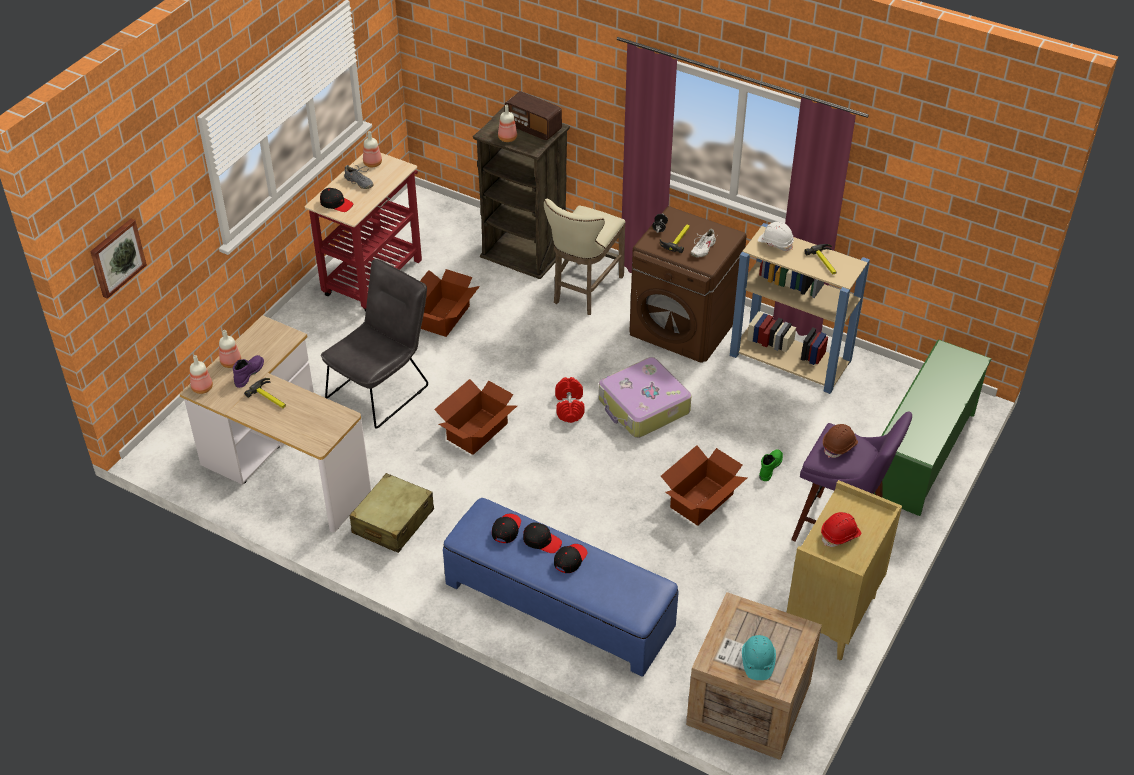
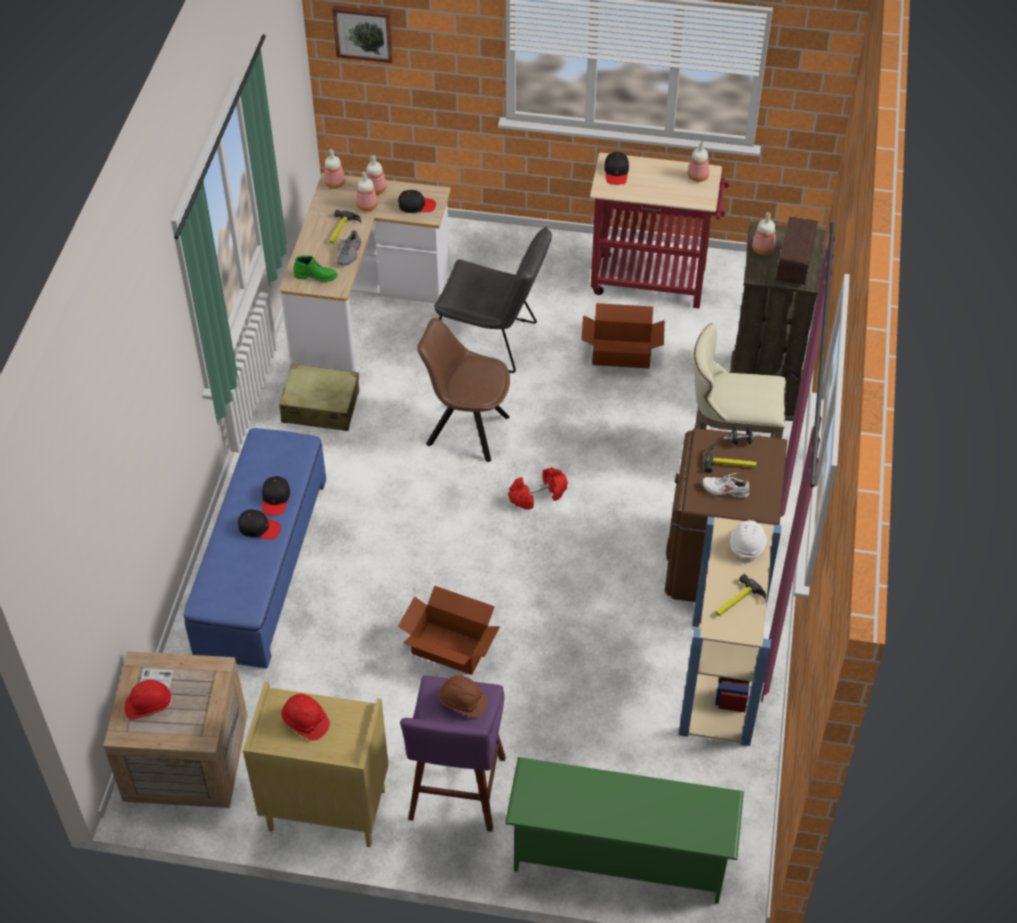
camera: 70 degrees right, 5 degrees up
(248, 373) = (366, 206): purple boot -> bottle
(359, 183) = (659, 177): grey shoe -> grey shoe (349, 254)
(476, 431) = (467, 431): cardboard box -> brown chair
(506, 529) = (281, 468): black cap -> black cap (416, 205)
(643, 407) = (568, 559): suitcase -> none
(757, 662) = (148, 705): turquoise hard hat -> red hard hat
(769, 467) = (528, 700): green boot -> green boot (316, 276)

